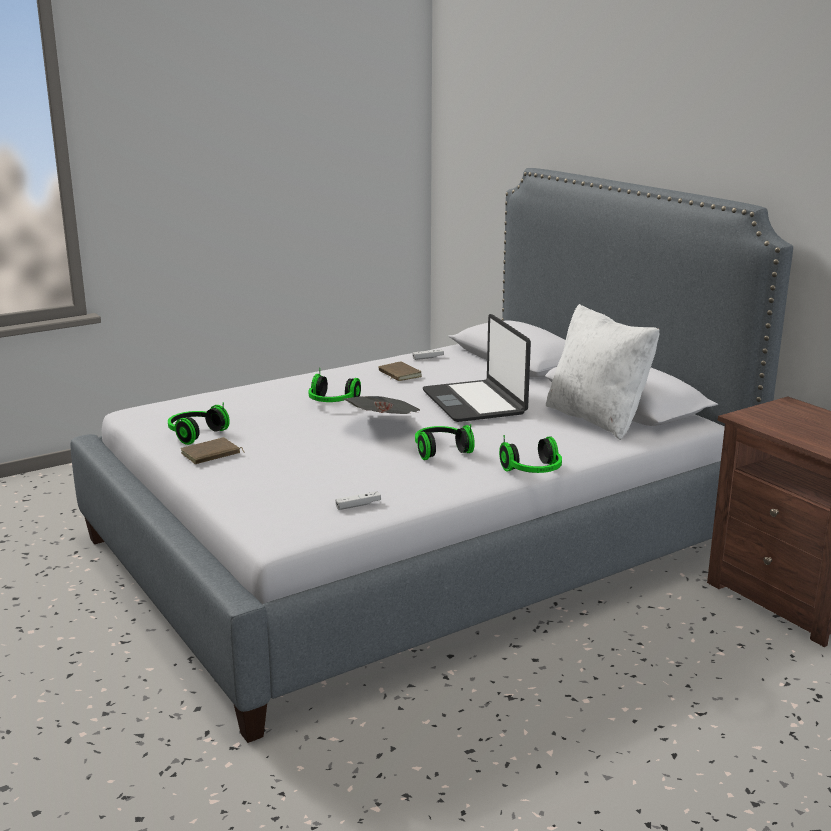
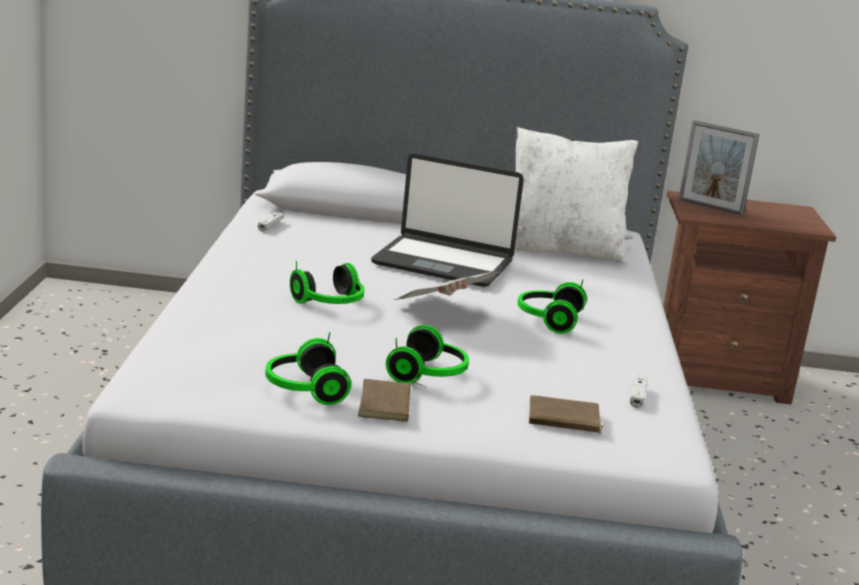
camera: 55 degrees left, 0 degrees up
(398, 374) = (296, 252): brown book -> brown book (563, 420)
(533, 472) = (651, 313): headphones -> headphones (430, 375)
(786, 416) = (710, 207): none -> picture frame

